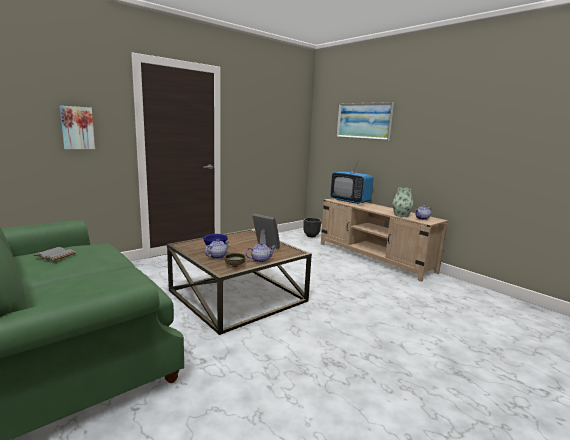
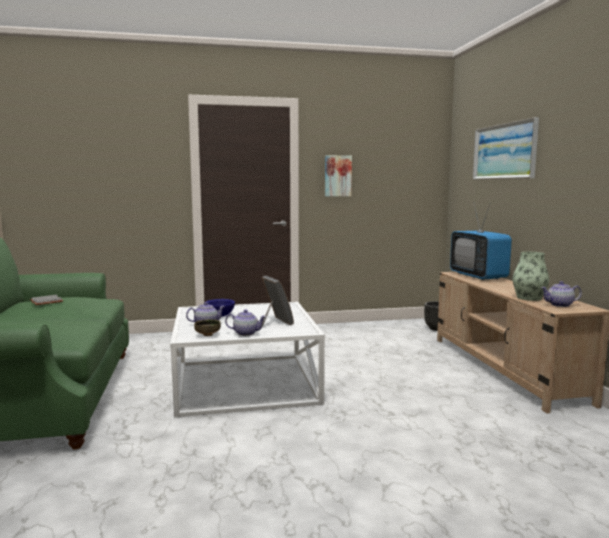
camera: 30 degrees right, 5 degrees down
(77, 128) = (129, 179): picture -> picture (337, 176)
(237, 296) = (244, 382): brown coffee table -> white coffee table

